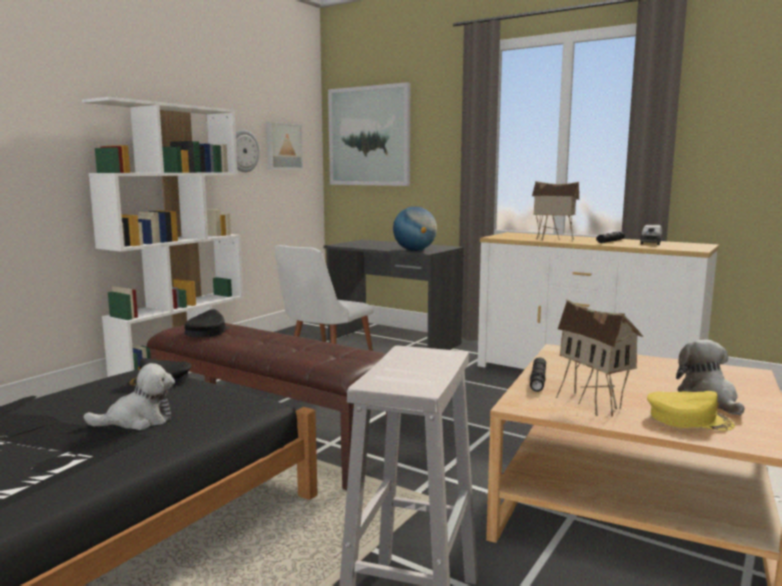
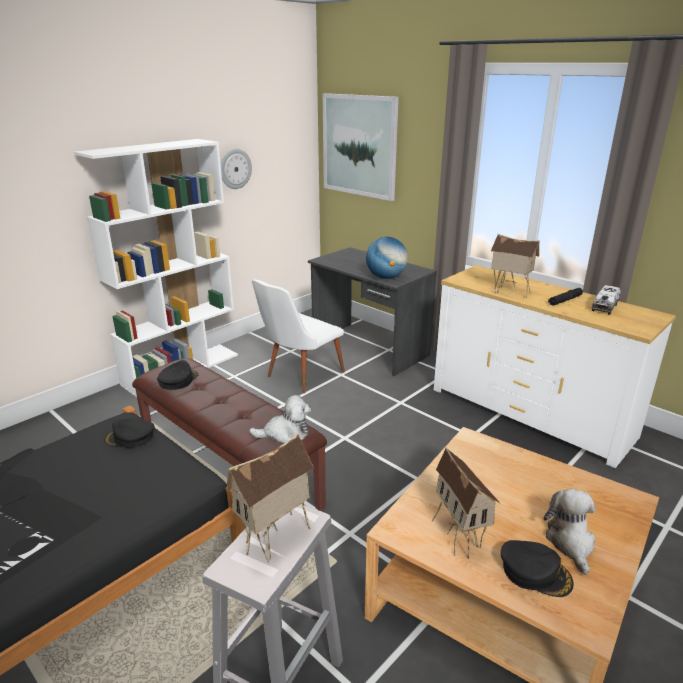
camera: 10 degrees right, 15 degrees up
(138, 420) = (98, 494): plush toy -> plush toy (285, 433)
(283, 146) = (276, 157): picture -> none
(420, 366) = (276, 541): none -> toy house
(538, 379) = (428, 489): black flashlight -> none
(688, 419) = (535, 572): yellow cap -> black cap

